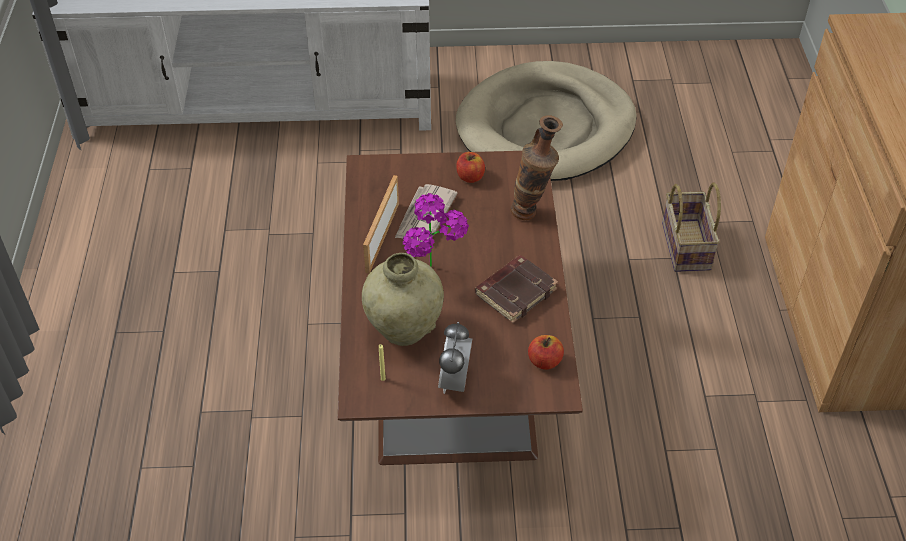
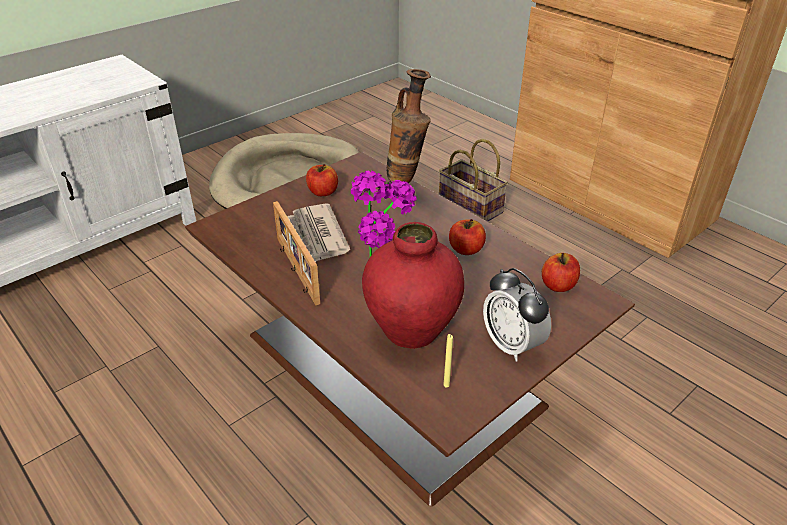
camera: 40 degrees left, 10 degrees down
(404, 330) = (411, 331): beige vase -> red vase
(515, 291) = (466, 249): brown book -> apple

